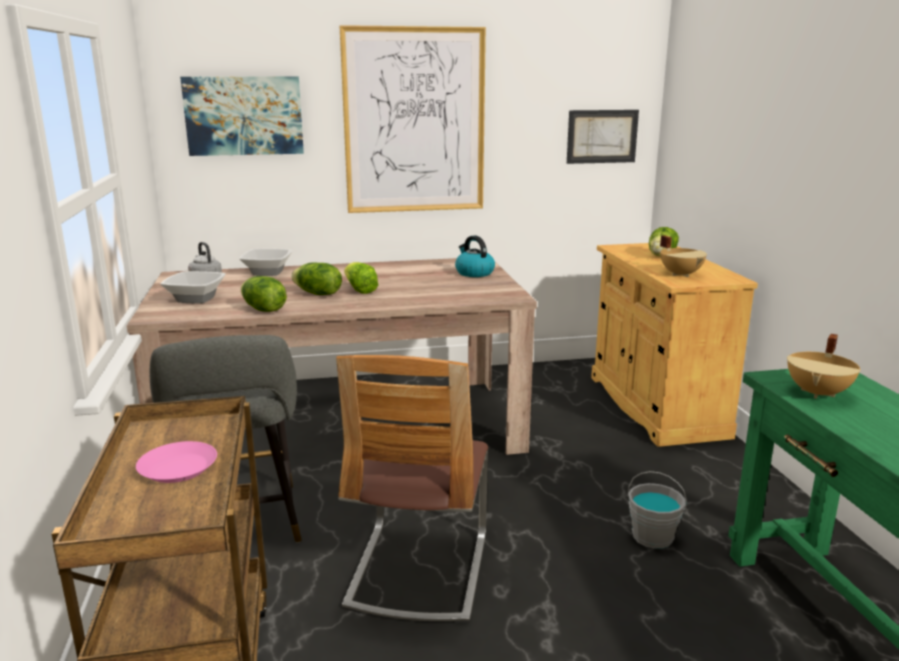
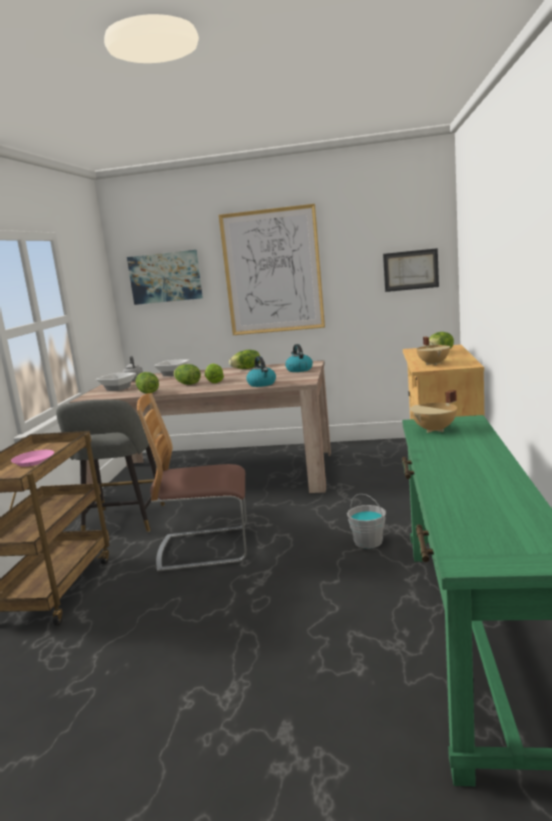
camera: 20 degrees right, 5 degrees down
(385, 267) = (246, 369): none -> lettuce
(419, 570) = (205, 549): chair -> chair turned 60 degrees clockwise
(448, 298) = (262, 384): none -> kettle

